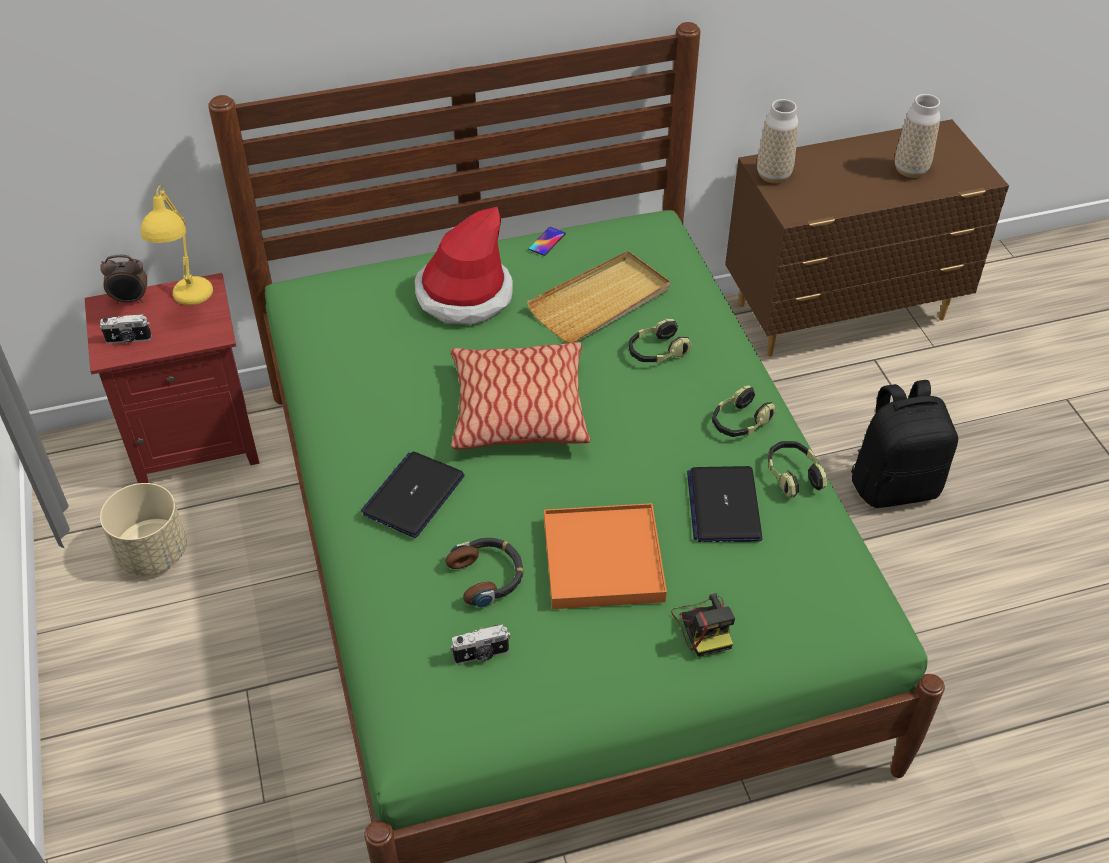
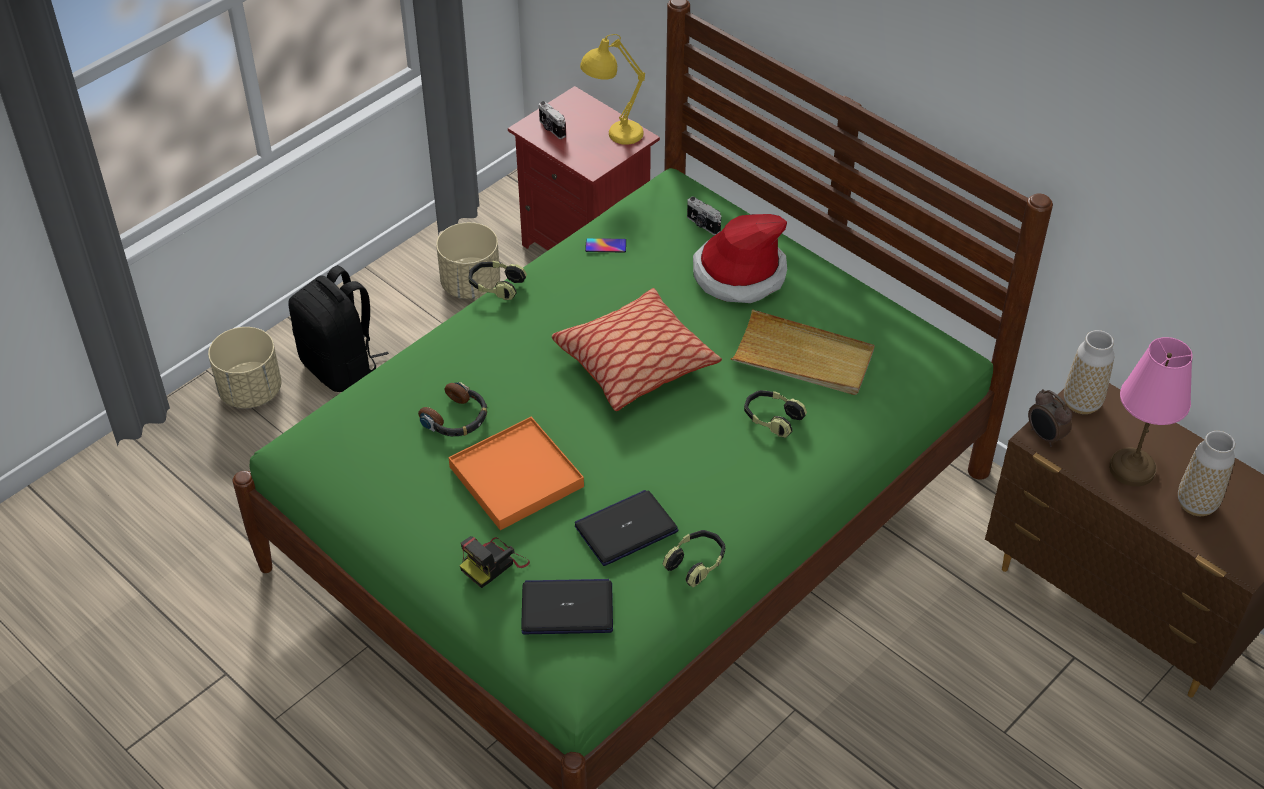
camera: 60 degrees right, 0 degrees up
(121, 823) = (251, 391): none -> beige planter
(131, 300) = (591, 108): alarm clock -> alarm clock (1044, 437)
(413, 495) = (504, 343): laptop -> laptop (567, 608)
(481, 655) = (384, 447): camera -> camera (702, 225)
(547, 241) = (852, 294): phone -> phone (605, 246)
(740, 422) = (731, 505): headphones -> headphones (496, 286)
(855, 183) = (1131, 468): none -> pink table lamp
(894, 485) = (912, 733): black backpack -> black backpack (341, 367)

